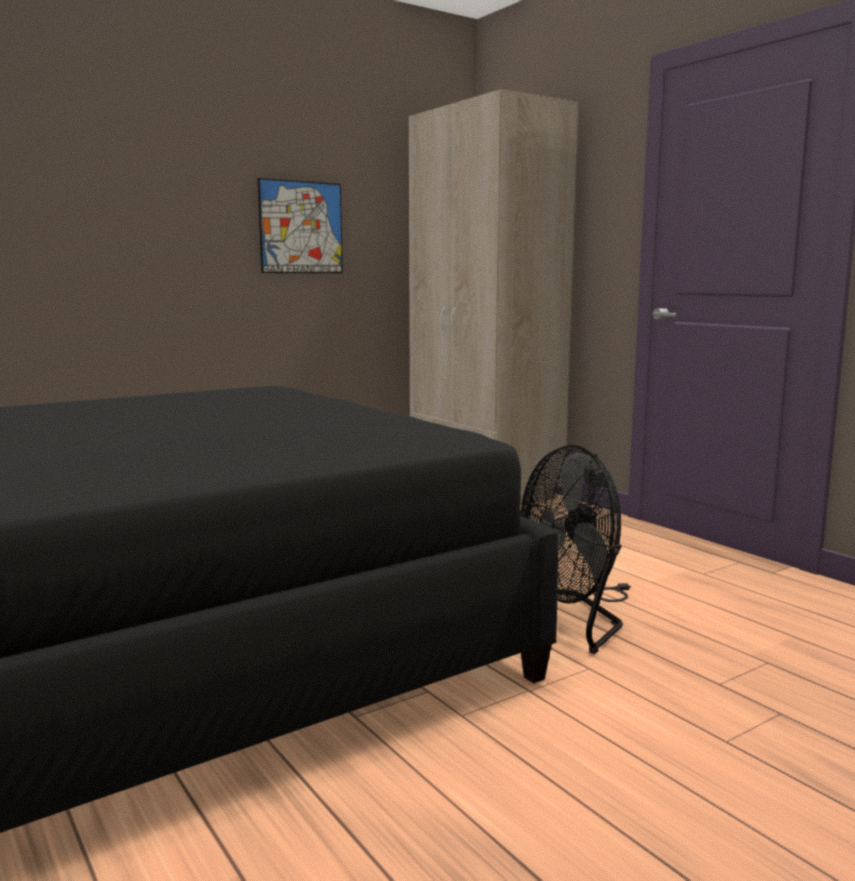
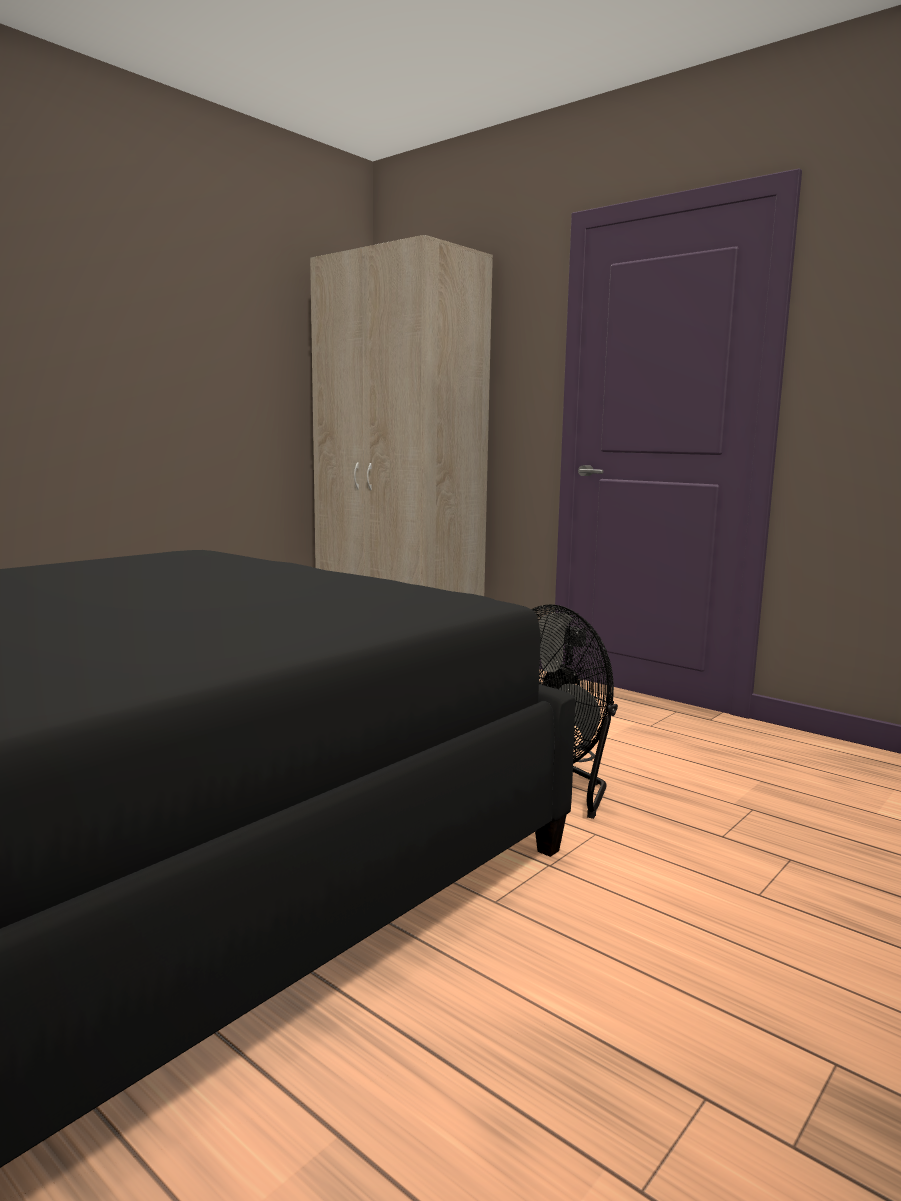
camera: 15 degrees left, 0 degrees up
(301, 227) = (197, 372): picture -> none

